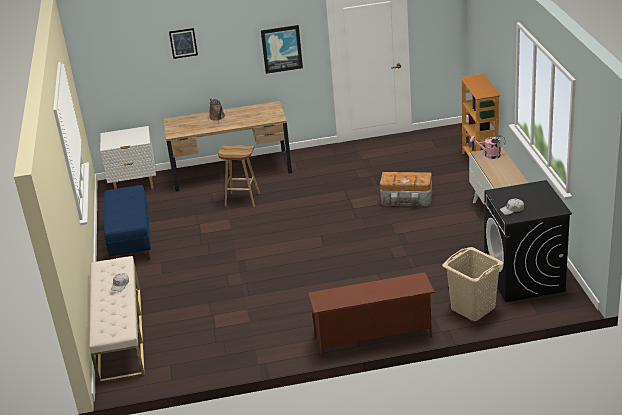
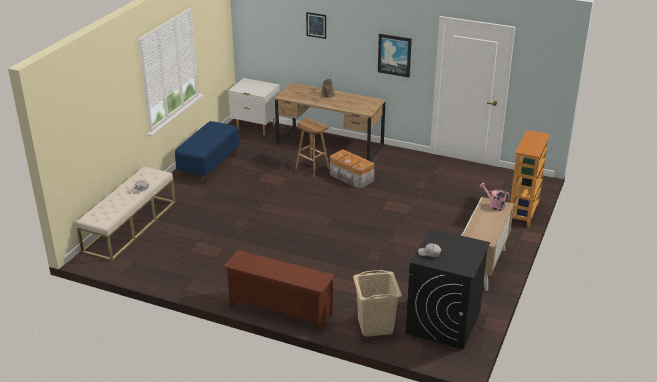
camera: 30 degrees right, 0 degrees up
(407, 199) = (429, 219): storage box -> storage box (351, 178)

